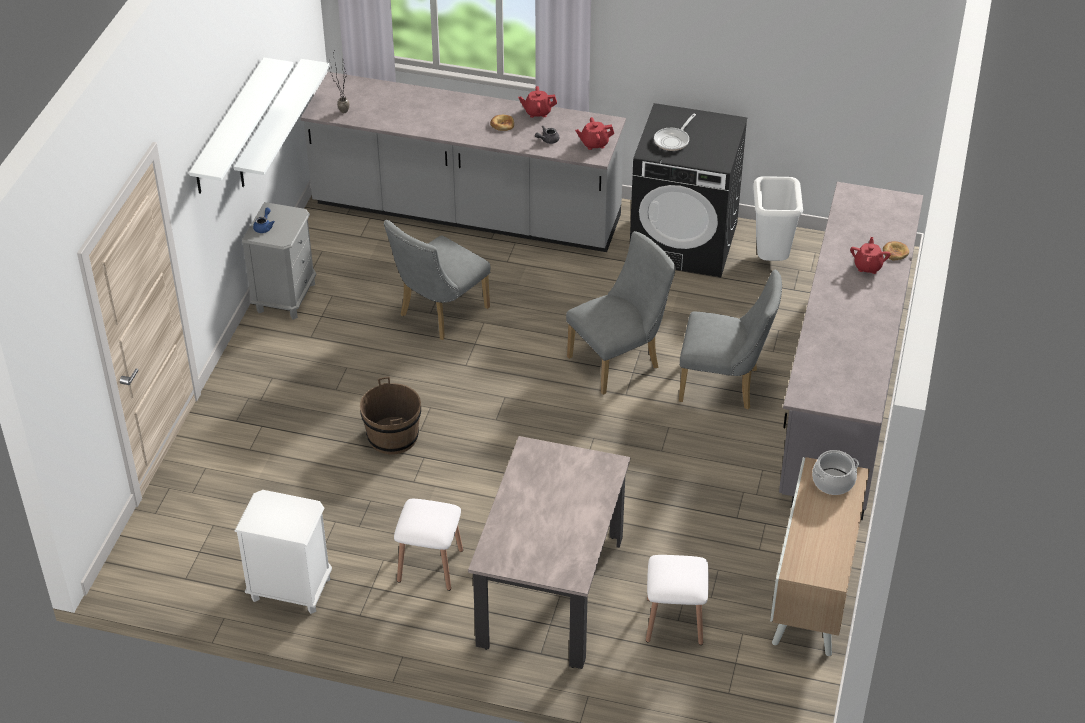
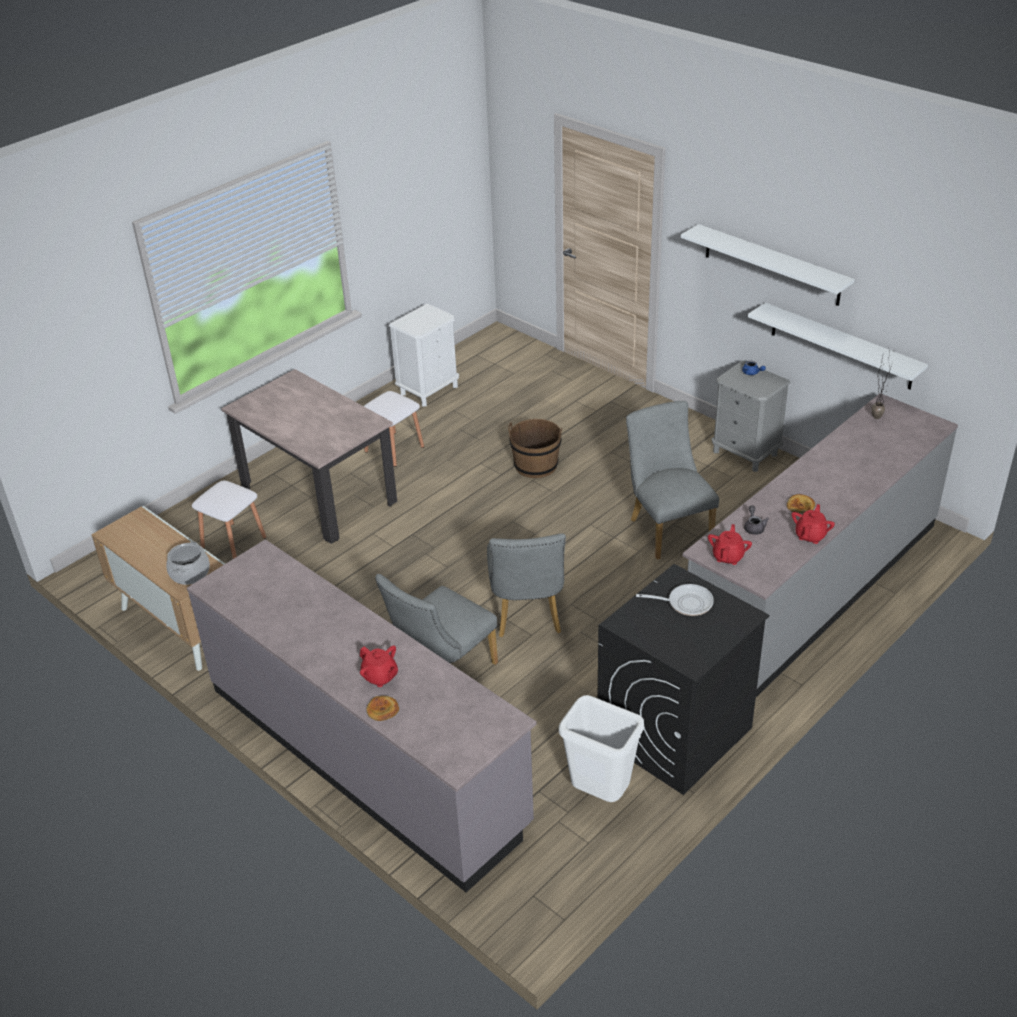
camera: 120 degrees right, 5 degrees down
(673, 140) = (686, 603): frying pan -> frying pan turned 120 degrees clockwise

